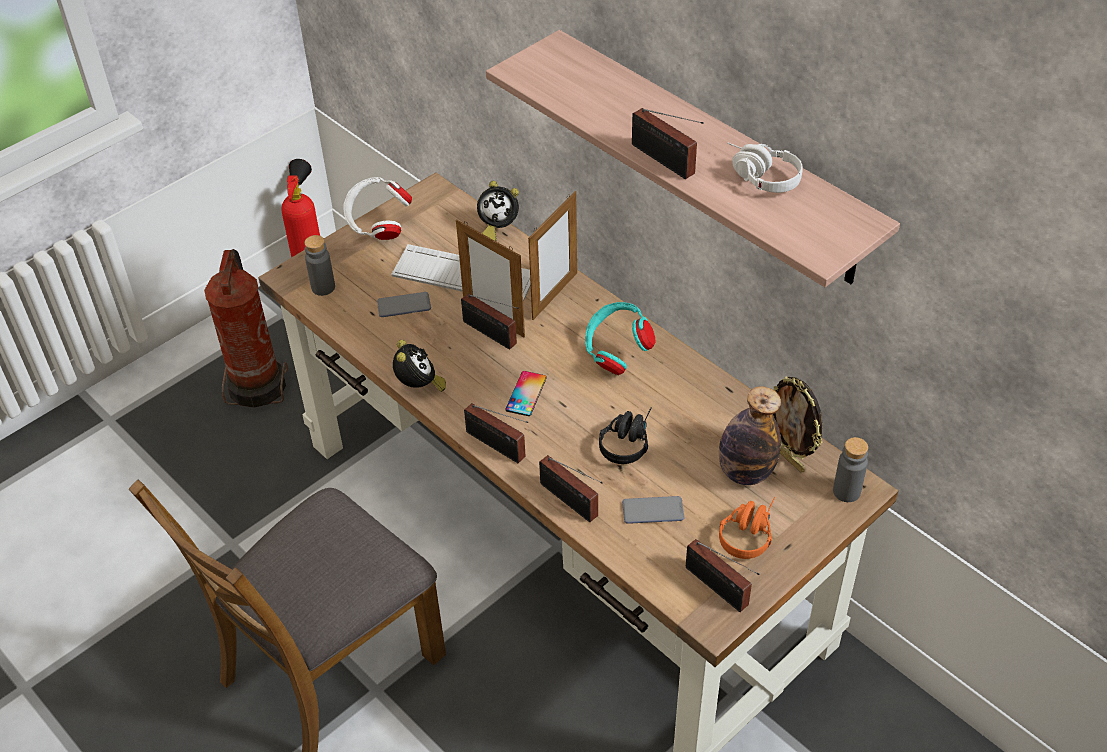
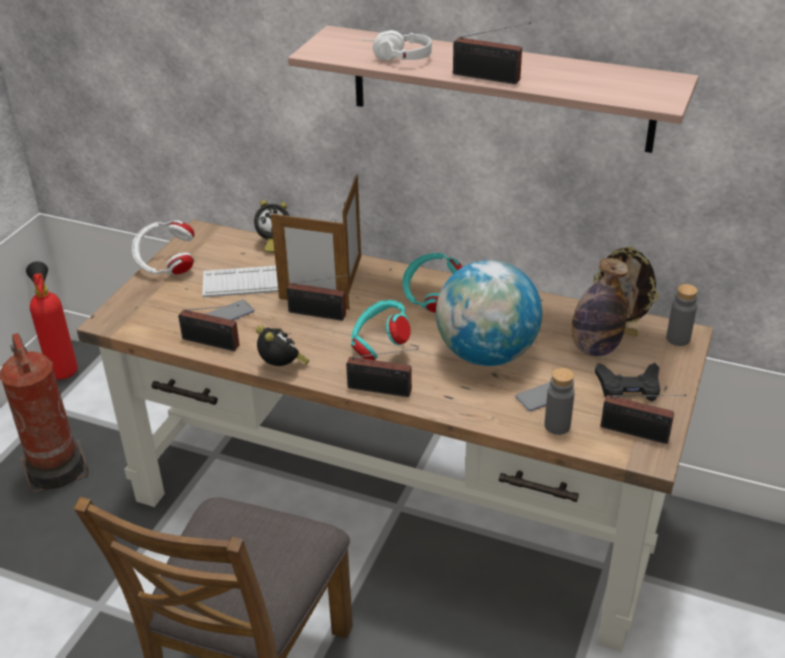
camera: 25 degrees left, 10 degrees down
(323, 287) = (144, 321): grey bottle -> grey bottle (557, 426)
(526, 394) = (379, 347): phone -> turquoise headphones
(571, 502) = (474, 411): radio -> radio (213, 343)
(627, 440) = (486, 354): black headphones -> globe
(748, 531) = (628, 387): orange headphones -> black game controller
(758, 176) = (569, 72): white headphones -> white headphones (395, 57)

